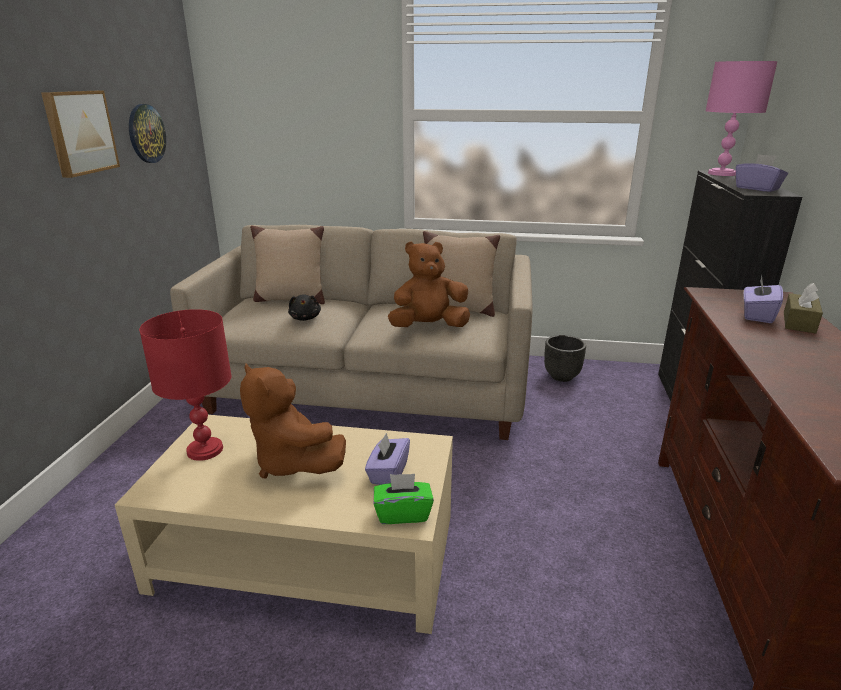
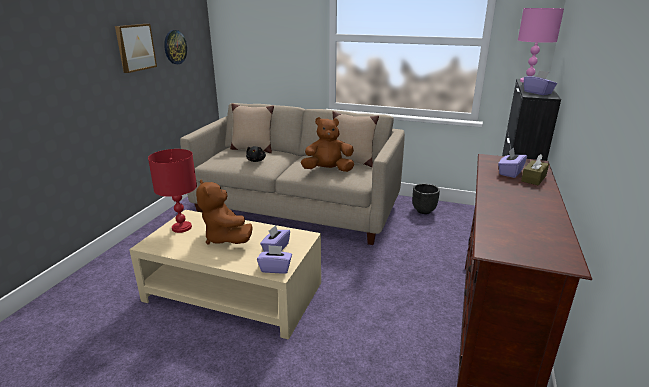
camera: 10 degrees right, 0 degrees up
(403, 513) = (275, 268): green tissue box -> purple tissue box

